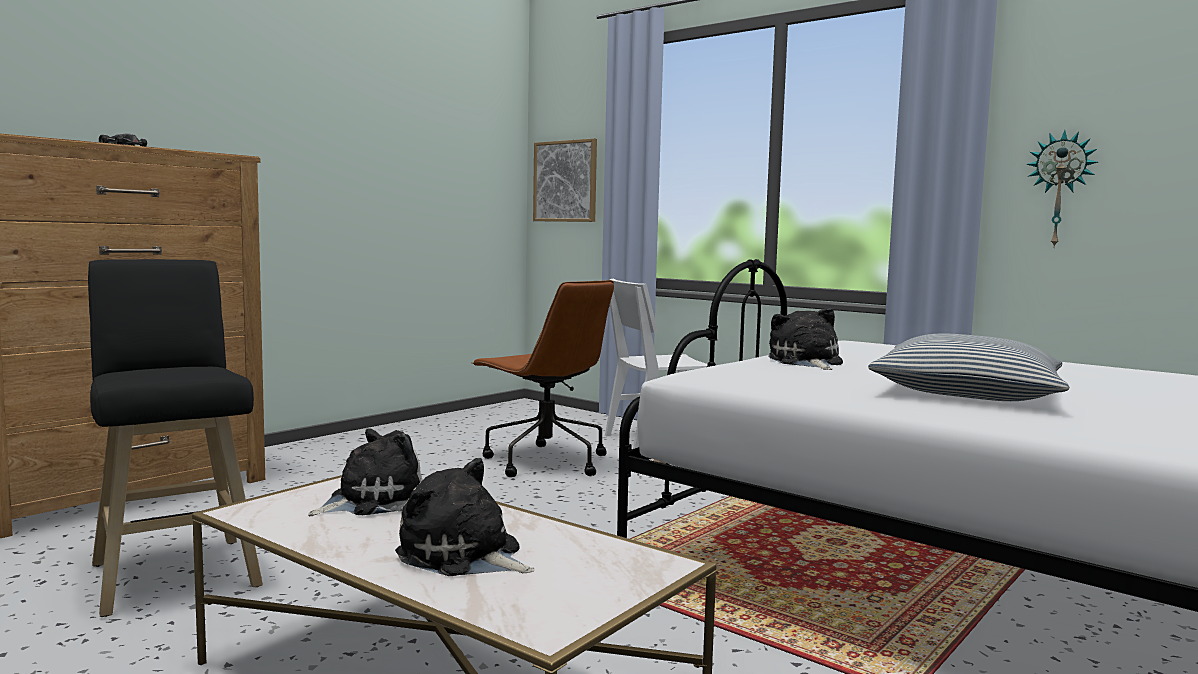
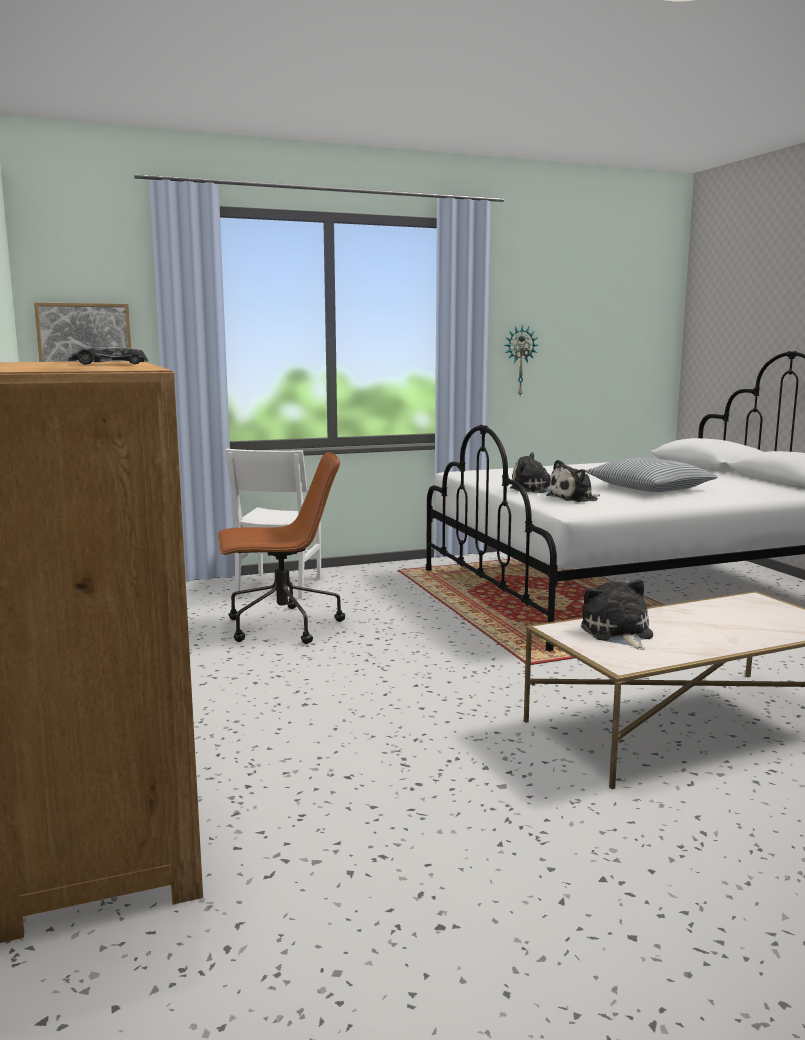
camera: 60 degrees left, 5 degrees up
(175, 572) = (414, 791): black stool -> none
(464, 556) = (733, 626): plush toy -> plush toy (575, 498)

